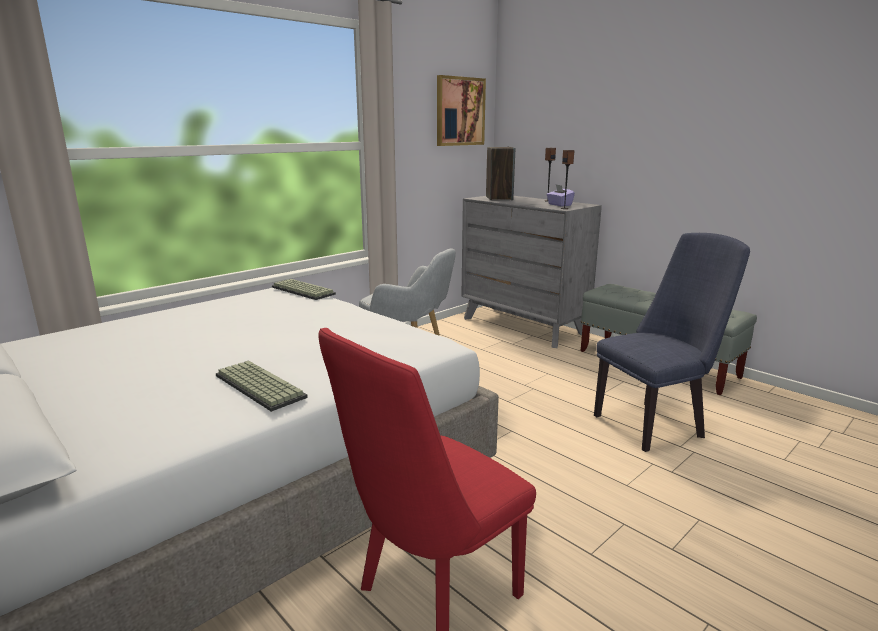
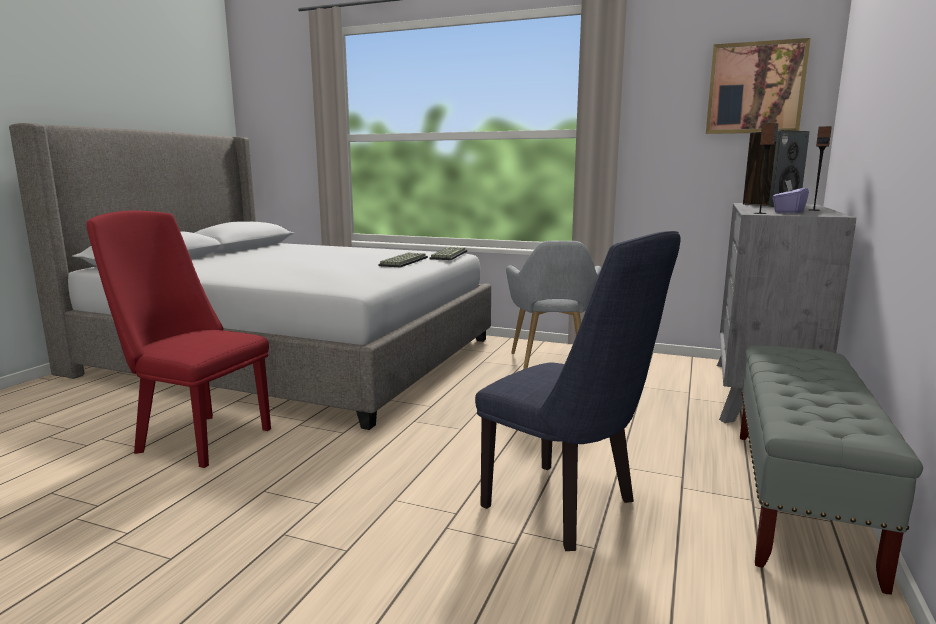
camera: 65 degrees right, 5 degrees down
(257, 386) = (246, 271): keyboard -> keyboard (403, 261)

